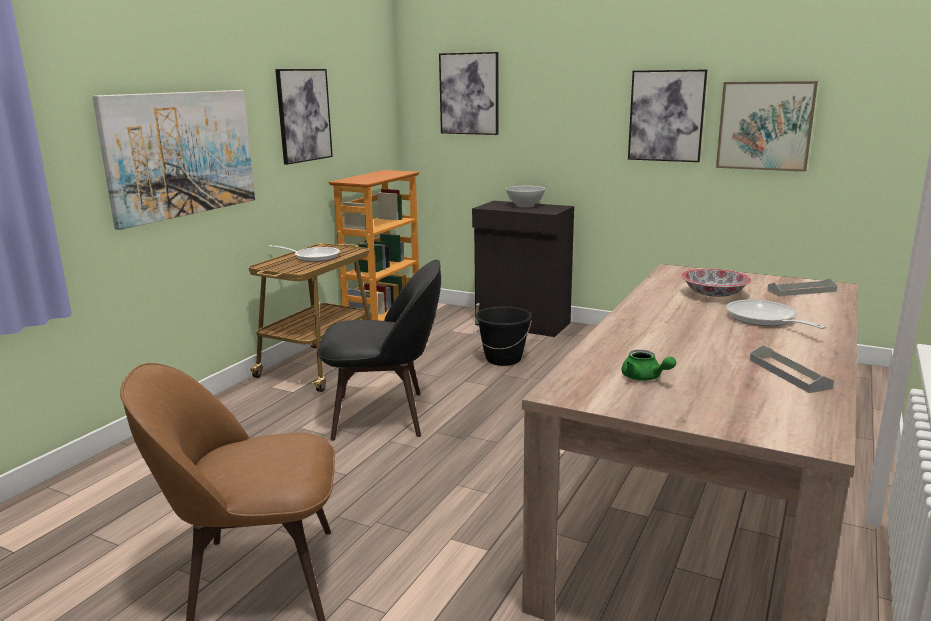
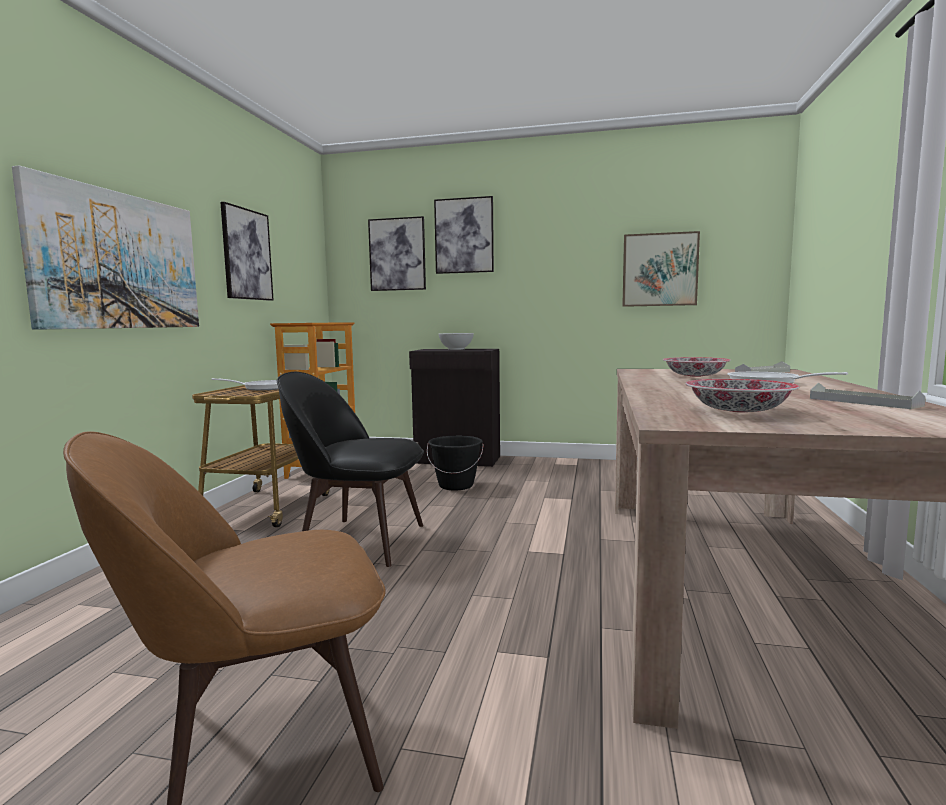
camera: 15 degrees left, 10 degrees down
(384, 415) = (358, 540): black chair -> black chair turned 150 degrees counterclockwise
(645, 378) = (739, 411): green teapot -> bowl
(666, 116) = (576, 265): picture -> picture (464, 236)

